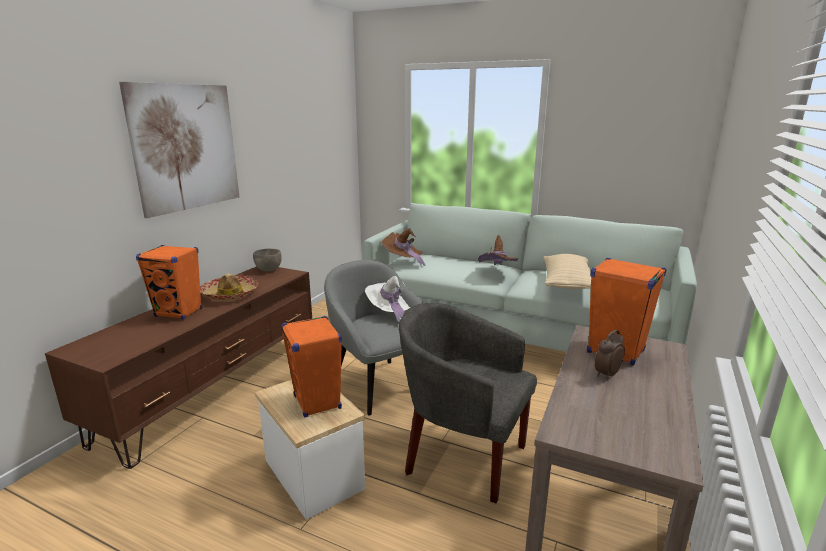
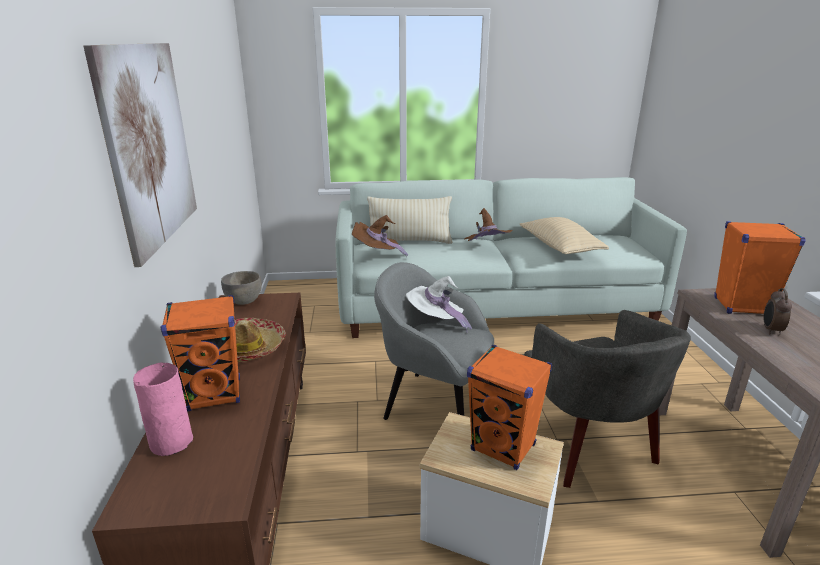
camera: 30 degrees left, 5 degrees up
(127, 328) = (170, 442): none -> pink vase
(443, 257) = (409, 241): none -> beige pillow
(462, 455) = (588, 447): grey armchair -> grey armchair turned 105 degrees counterclockwise

